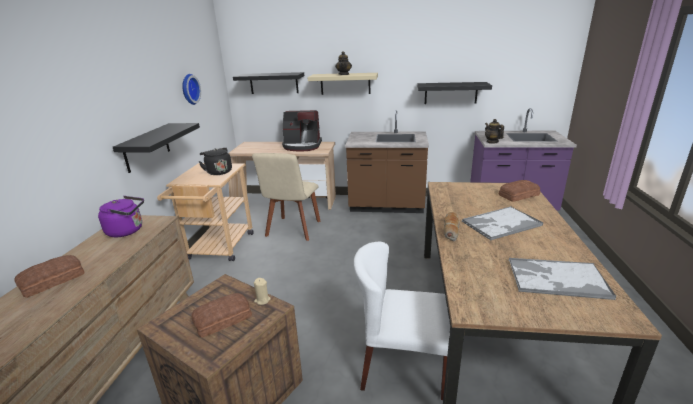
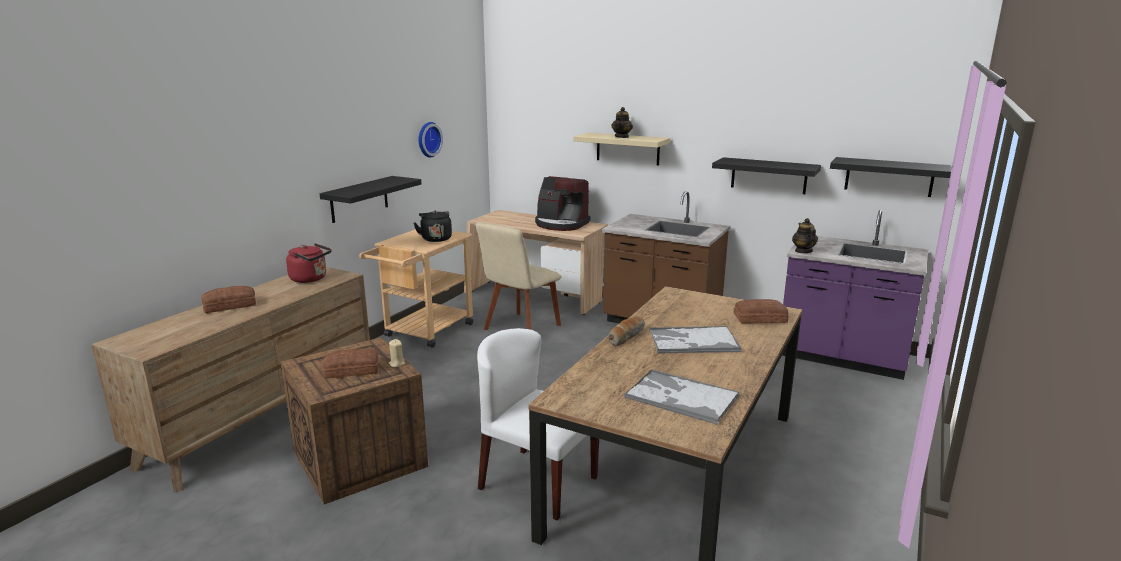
camera: 20 degrees right, 5 degrees down
(128, 231) = (311, 279): purple kettle -> red kettle
(274, 83) = (541, 139): black shelf -> black shelf (889, 177)

